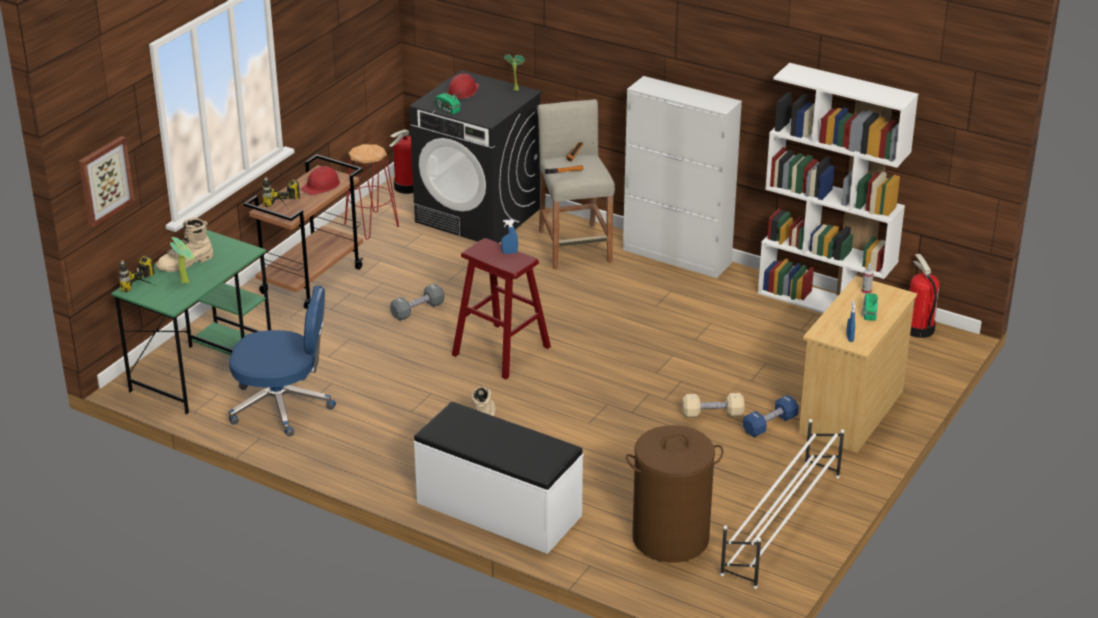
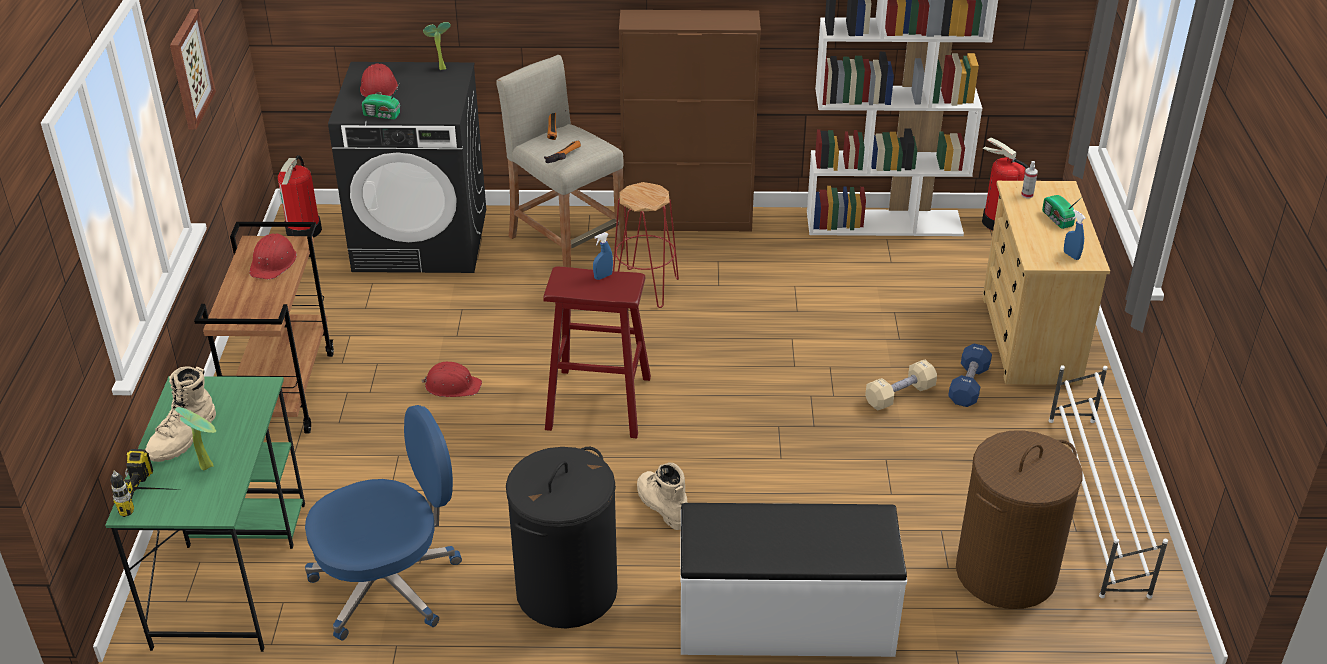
camera: 30 degrees left, 5 degrees up
(104, 180) = (42, 358): picture -> picture (189, 69)
(285, 208) = (250, 309): power drill -> none
(372, 225) = (300, 293): red stool -> red stool (645, 288)
(381, 446) = (566, 590): none -> black laundry basket
(417, 310) = (452, 385): grey dumbbell -> red hard hat
(677, 257) = (688, 220): white cabinet -> brown cabinet

